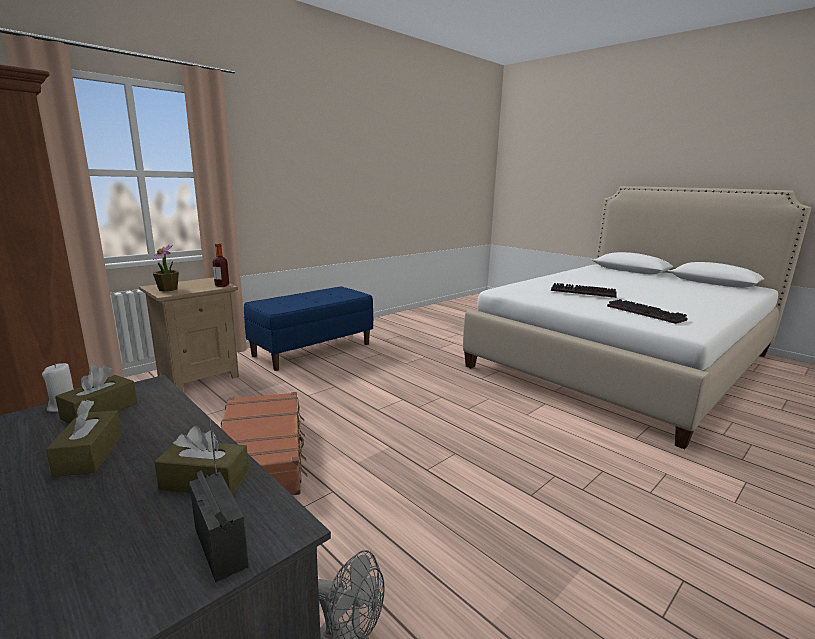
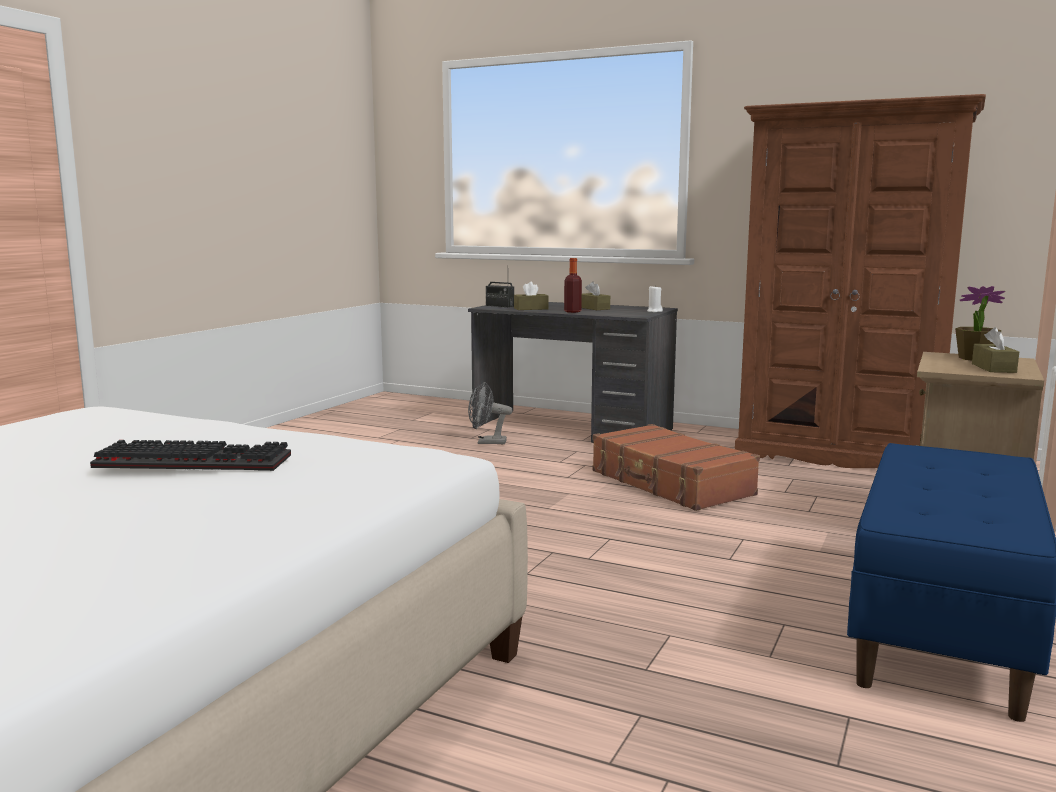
camera: 160 degrees right, 5 degrees down
(100, 411) = (631, 311): brown tissue box -> brown tissue box (993, 368)
(222, 285) = (942, 369): bottle -> bottle (572, 311)
(647, 313) = (109, 429): keyboard -> none

